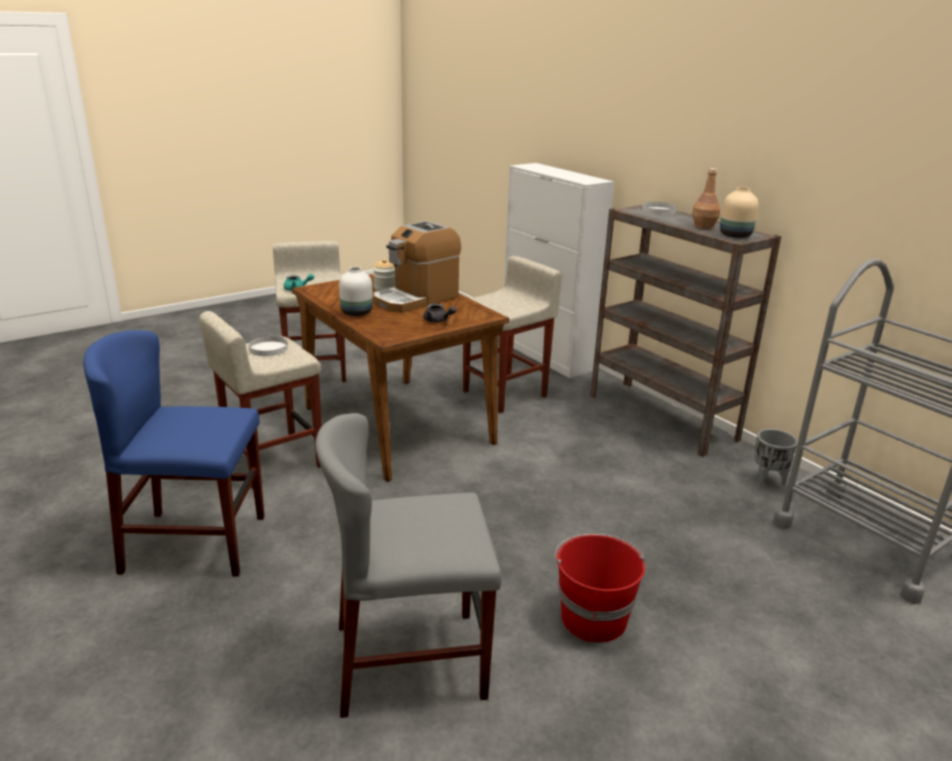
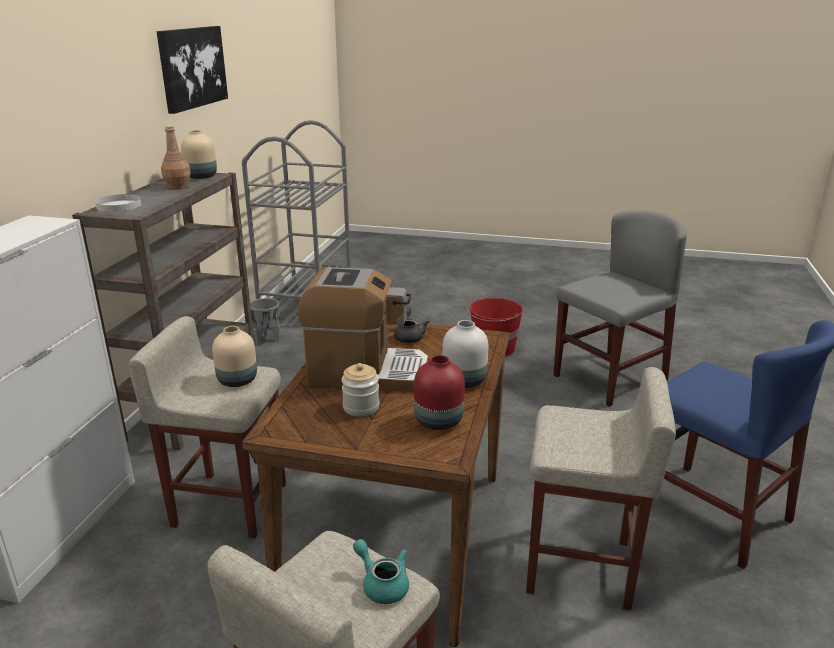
camera: 130 degrees left, 0 degrees up
(268, 348) = (581, 442): white plate -> none
(337, 296) = (440, 421): none -> red vase
(410, 661) = (609, 378): grey chair -> grey chair turned 75 degrees counterclockwise
(504, 307) = (238, 380): none -> beige vase
(862, 141) = (192, 67): none -> picture

